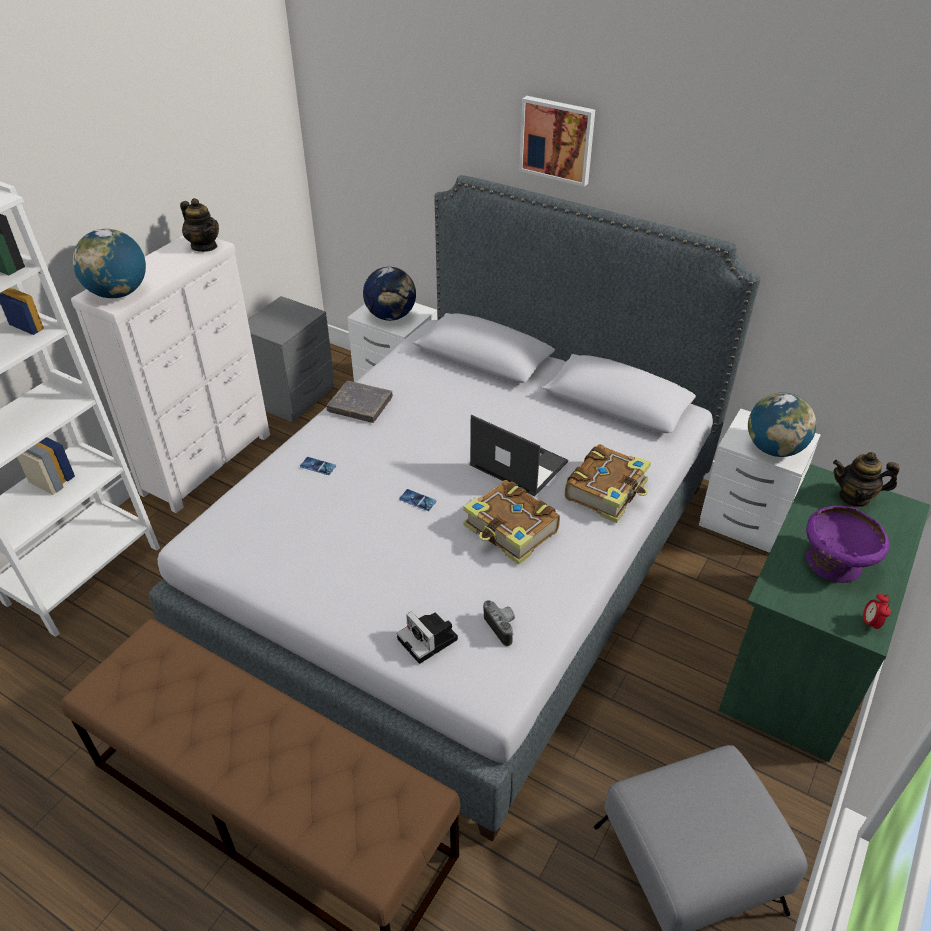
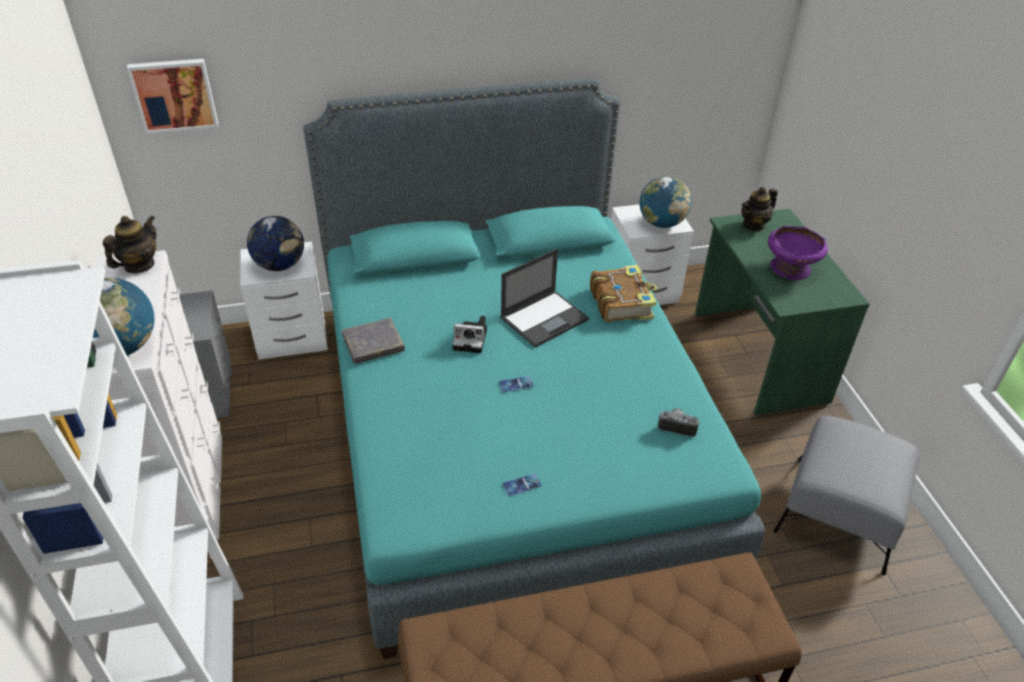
camera: 45 degrees left, 0 degrees up
(204, 246) = (139, 265): teapot -> teapot turned 60 degrees counterclockwise
(318, 466) = (408, 408): phone -> phone (521, 485)
(429, 640) = (649, 466): camera -> camera (471, 339)
(464, 563) = (508, 432): grey bed -> turquoise bed
(511, 531) = (601, 364): book -> none
(517, 463) = (545, 318): laptop -> laptop turned 150 degrees clockwise
(557, 140) = (418, 40): picture -> picture (174, 94)
(870, 623) = (844, 291): alarm clock -> none

